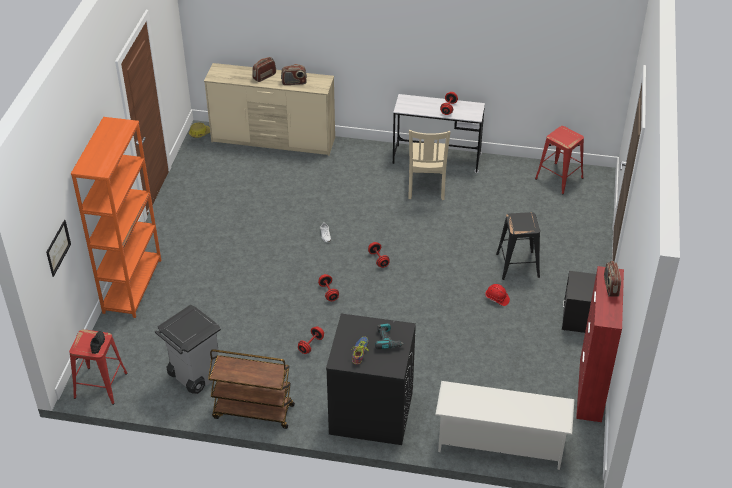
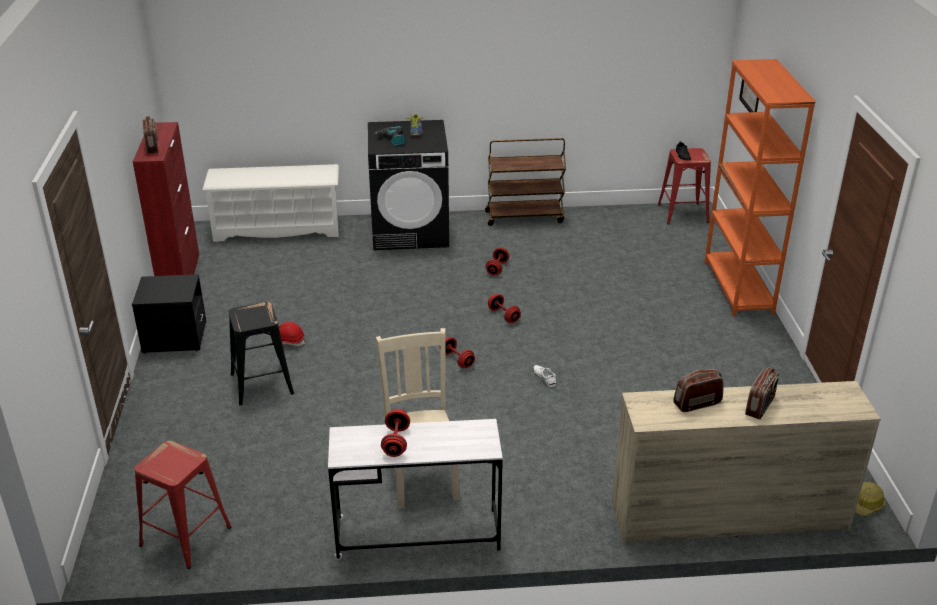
camera: 165 degrees right, 10 degrees down
(193, 376) = (601, 230): grey trash can -> none

